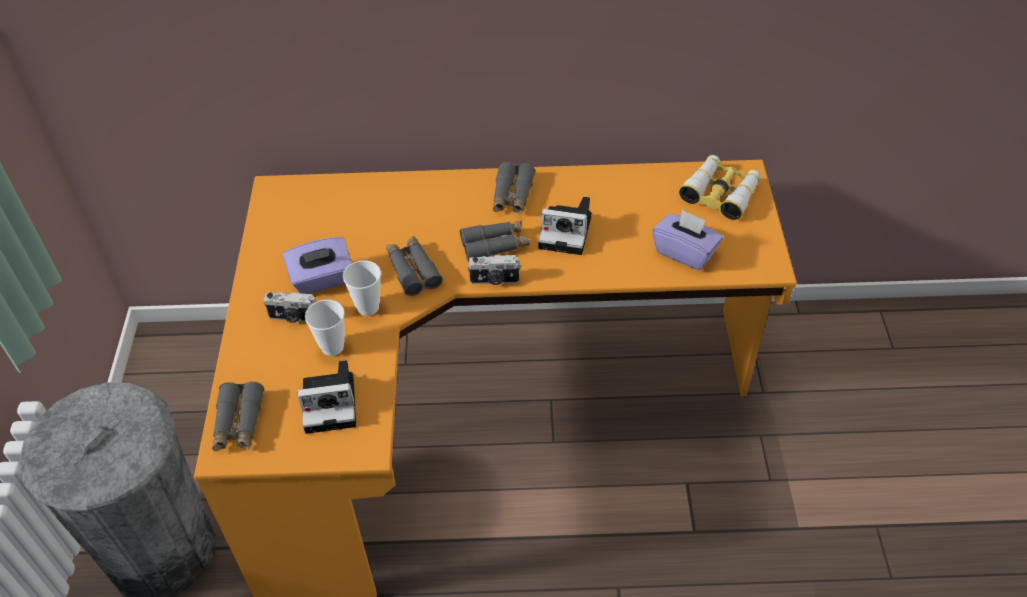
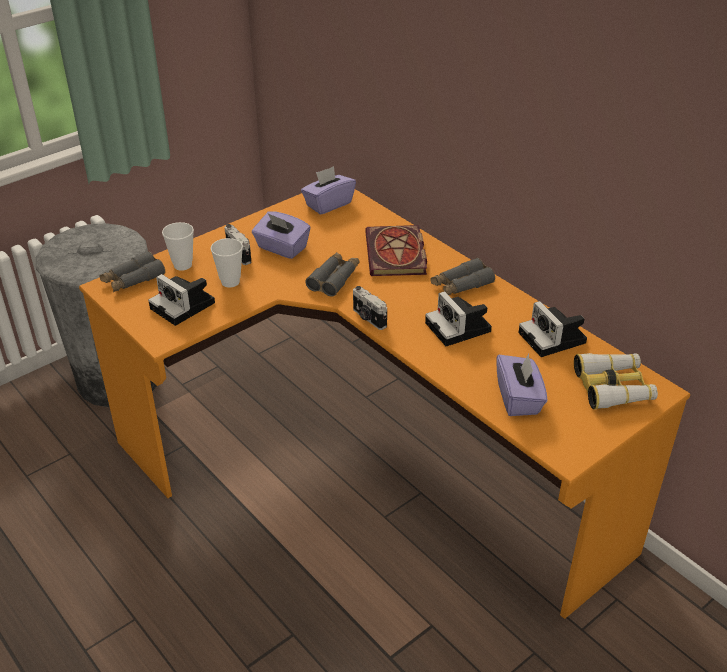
camera: 50 degrees right, 10 degrees down
(291, 207) = (328, 204): none -> purple tissue box
(368, 307) = (279, 278): cup -> cup (182, 265)
(426, 209) = (397, 255): none -> book
(495, 245) = (402, 301): grey binoculars -> none
(636, 187) = (554, 339): none -> camera

